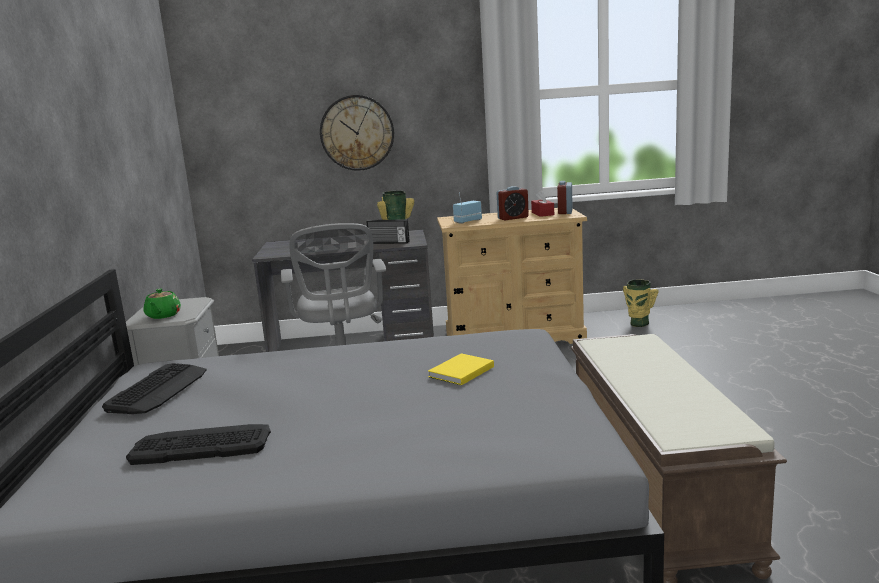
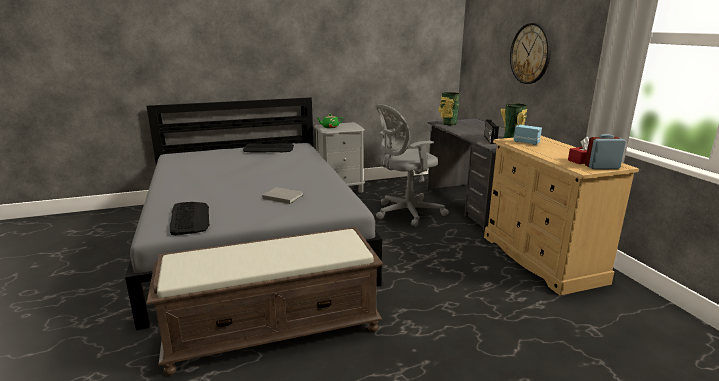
camera: 75 degrees right, 5 degrees up
(200, 445) = (211, 164): keyboard -> keyboard (190, 218)
(459, 372) = (282, 197): yellow book -> grey book
(513, 218) = (552, 153): alarm clock -> none
(638, 324) = (649, 327): vase -> vase (448, 123)

